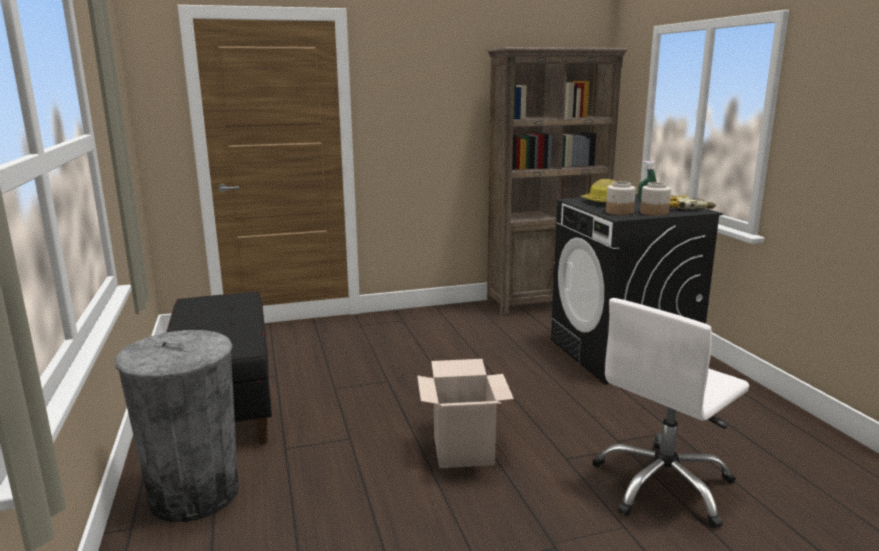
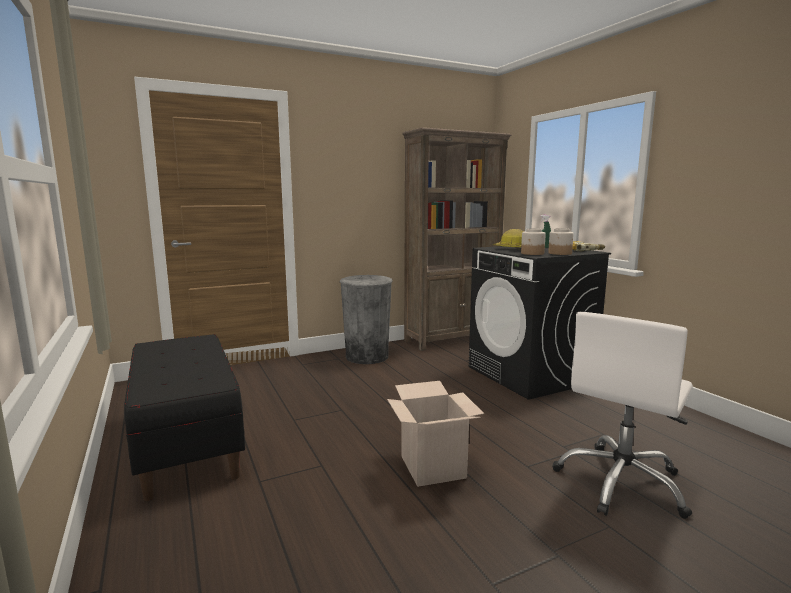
camera: 10 degrees left, 5 degrees down
(194, 494) = (170, 540): grey trash can -> grey trash can (367, 356)

